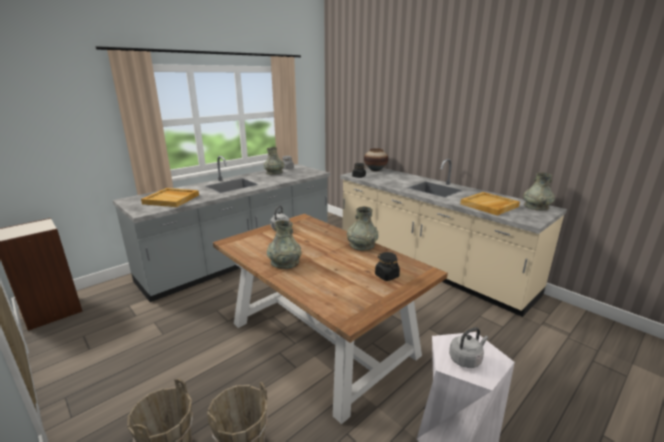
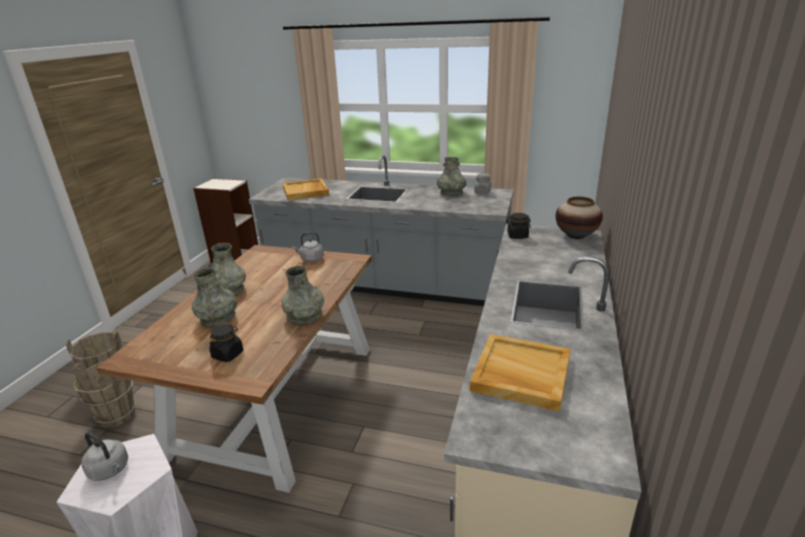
camera: 60 degrees right, 5 degrees up
(536, 206) = (592, 436): grey vase -> grey vase (218, 318)

